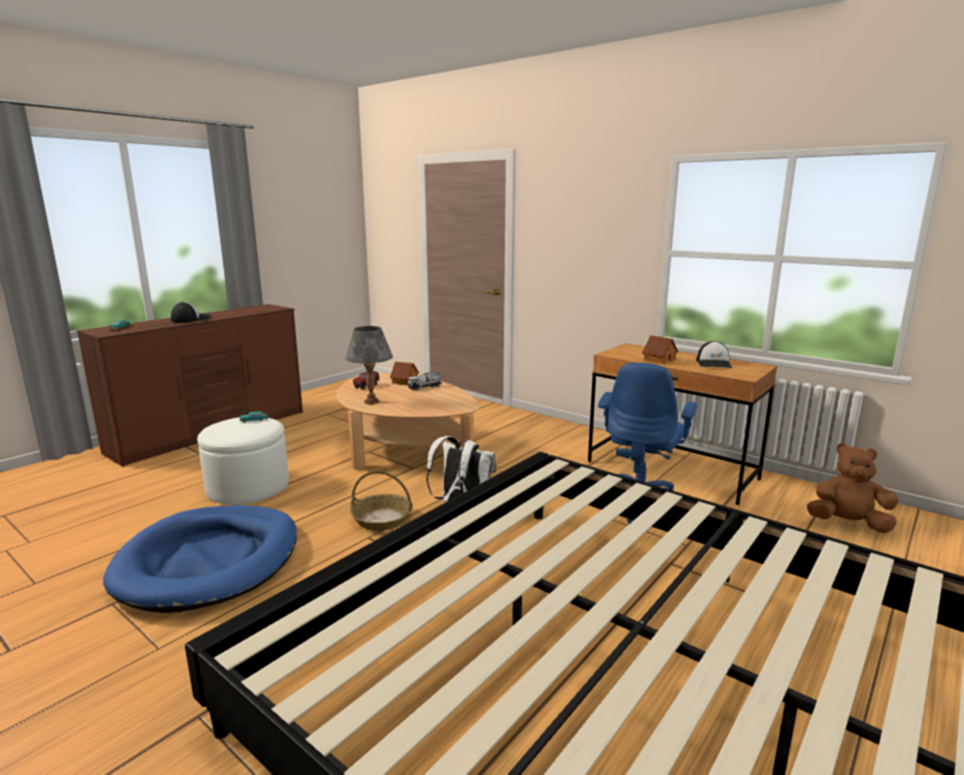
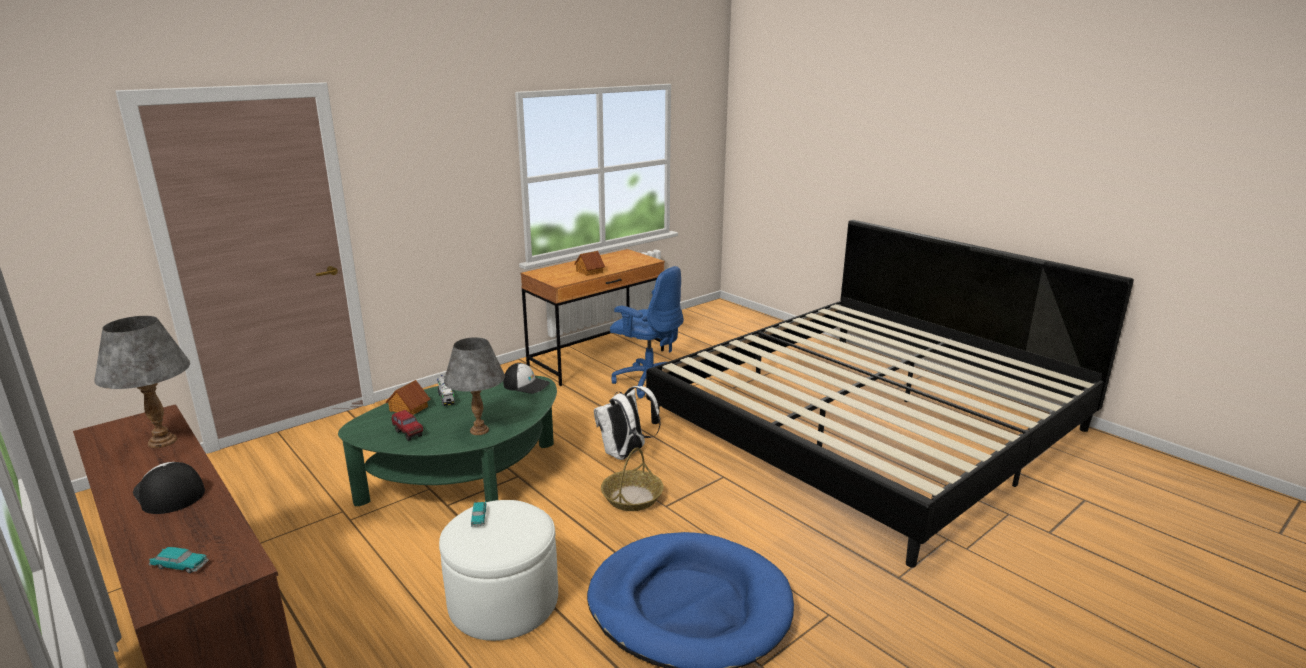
camera: 80 degrees left, 5 degrees up
(248, 312) = (163, 441): none -> grey table lamp
(404, 451) = (466, 479): beige coffee table -> green coffee table
(714, 363) = (612, 260): cap -> cap (526, 385)
(847, 524) = (697, 329): brown plush toy -> none

